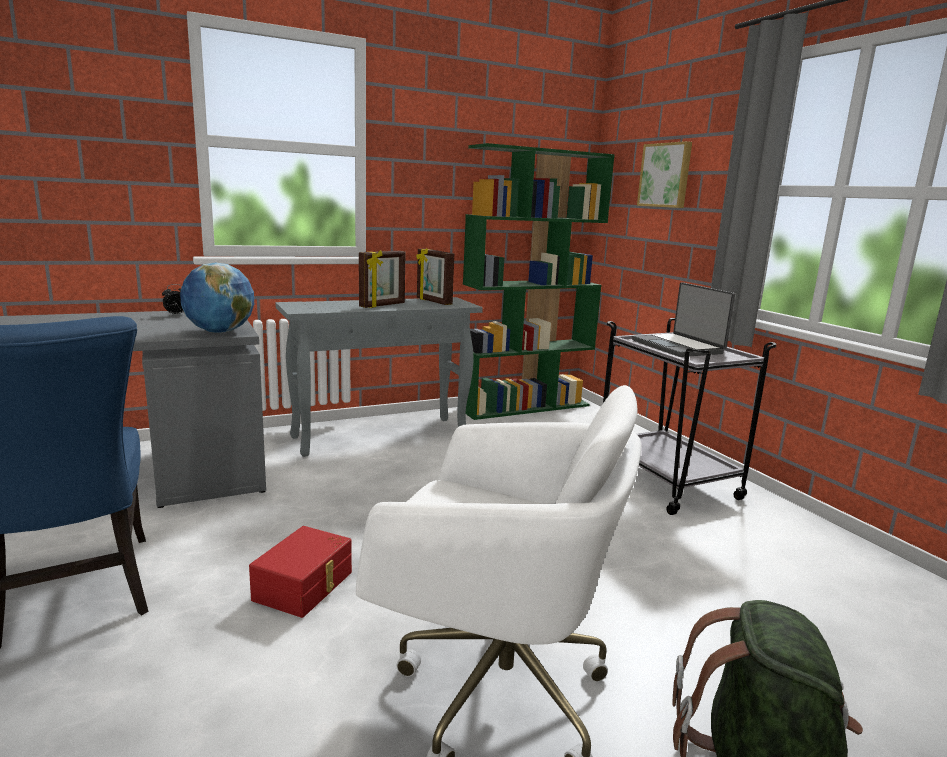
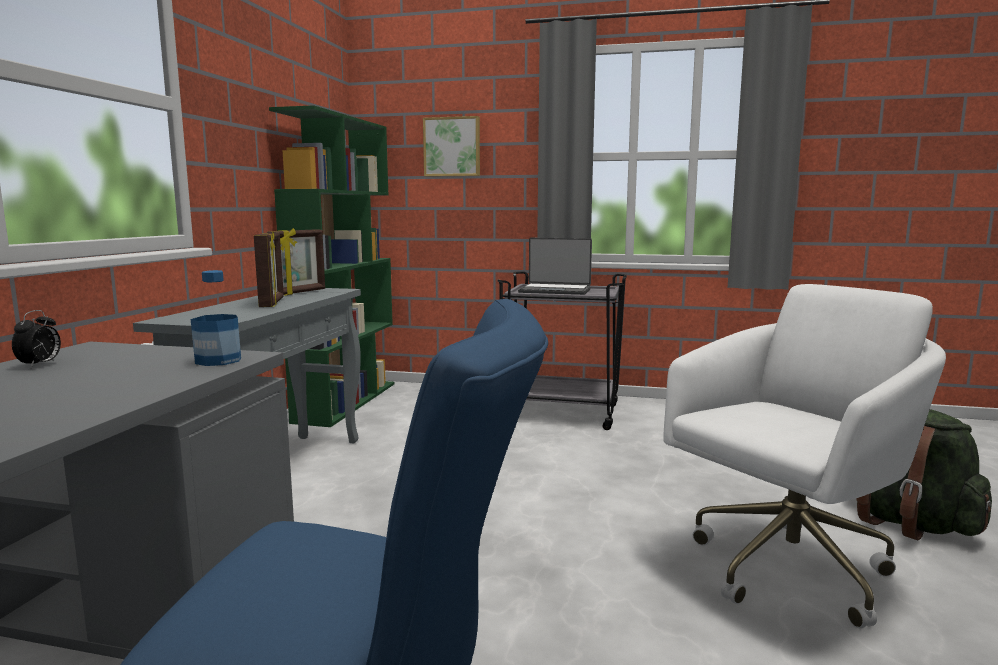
camera: 50 degrees left, 5 degrees down
(219, 332) = (218, 360): globe -> bottle
(305, 586) = (545, 612): red storage box -> none
(433, 301) = (300, 292): picture frame -> picture frame turned 60 degrees counterclockwise

